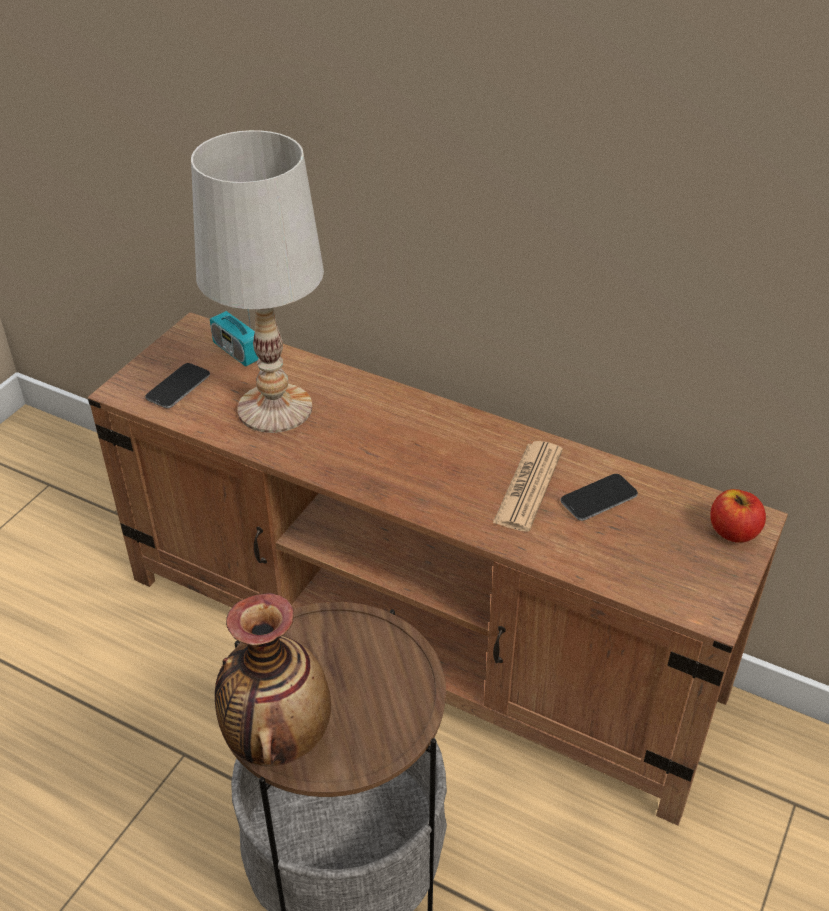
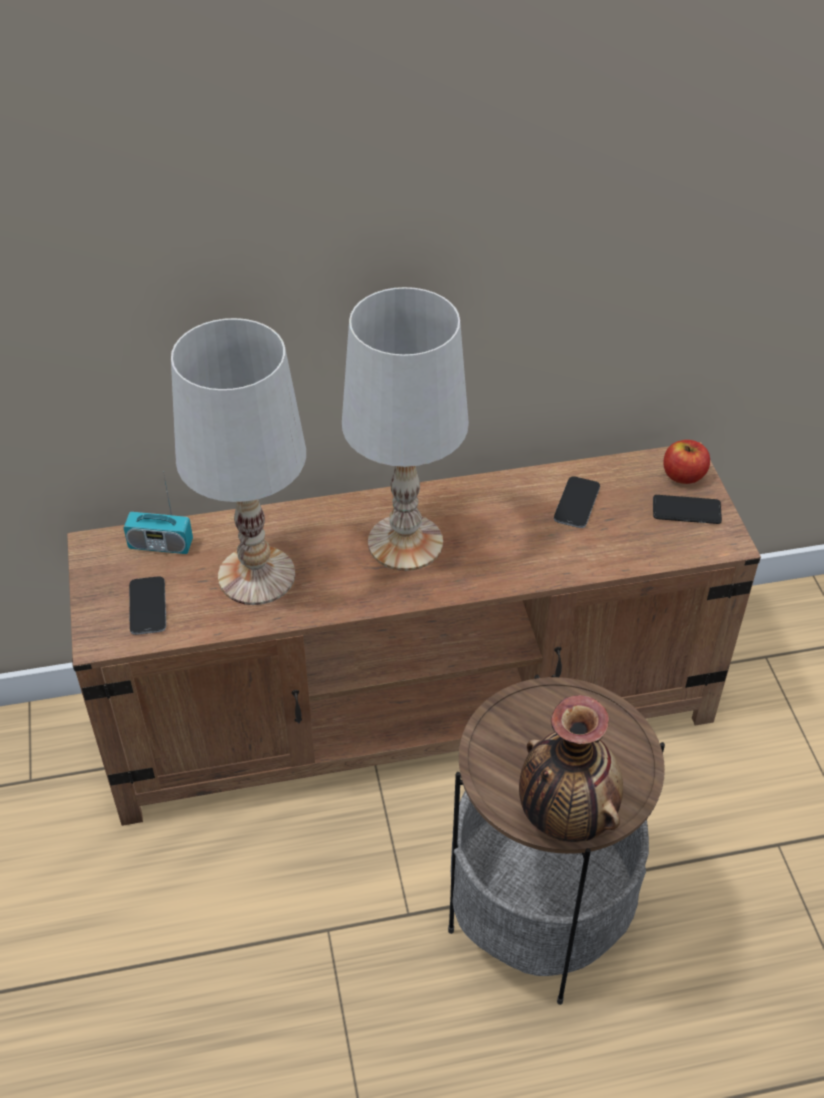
camera: 40 degrees left, 5 degrees up
(414, 447) = (405, 542): none -> white table lamp
(528, 486) = (521, 523): newspaper -> none
(700, 562) = (686, 510): none -> phone

